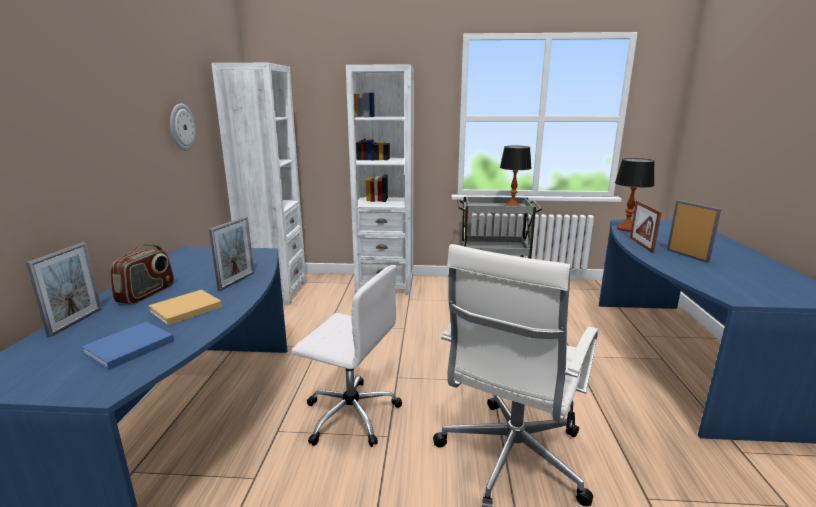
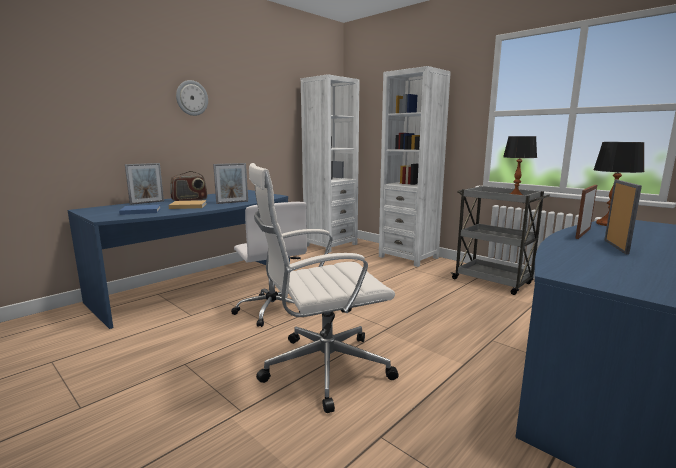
camera: 40 degrees right, 5 degrees down
(181, 127) = (265, 117): wall clock -> wall clock (192, 98)

